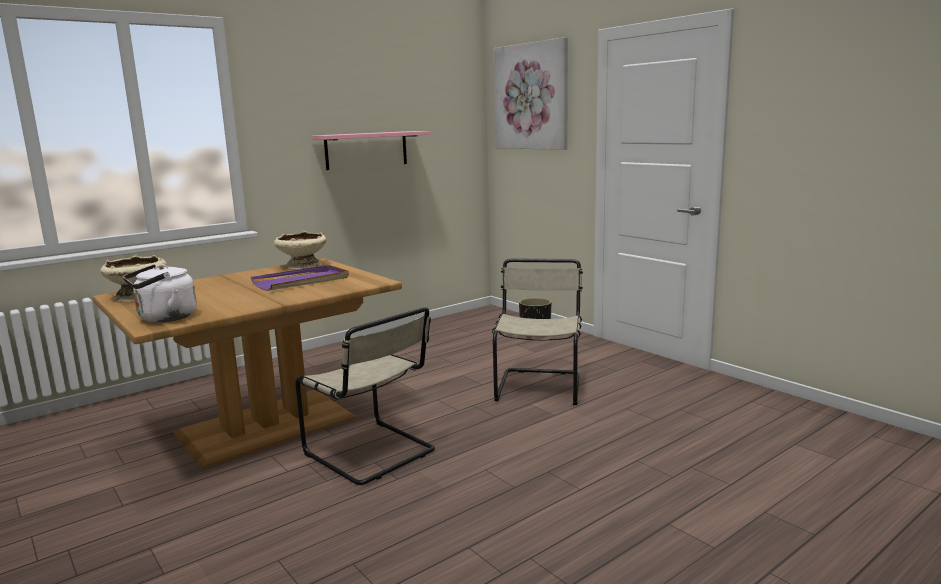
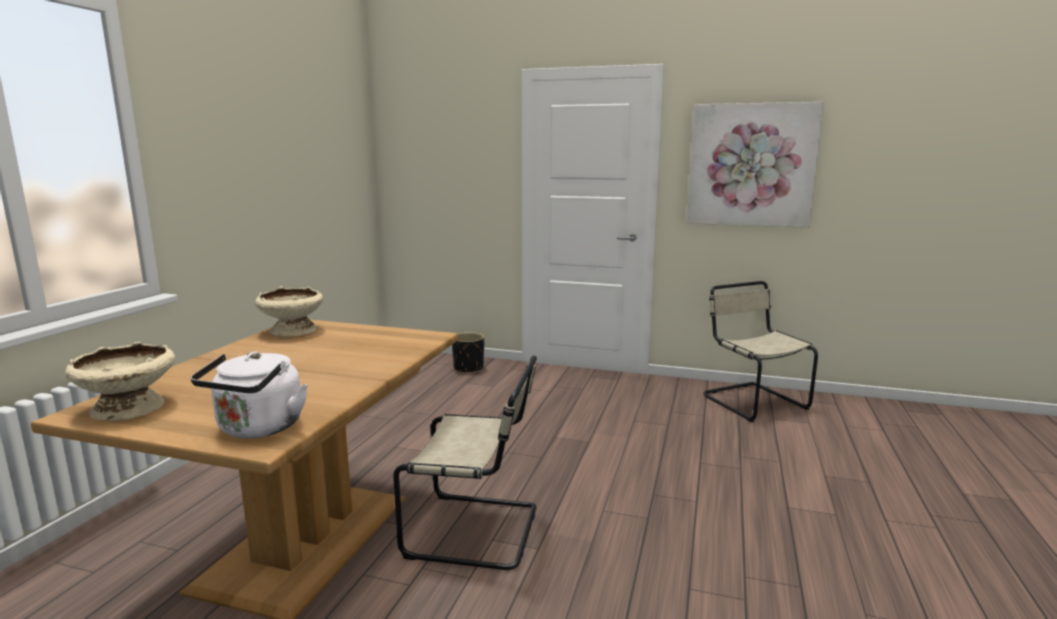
camera: 35 degrees left, 0 degrees up
(302, 281) = (338, 349): purple tray -> none
(366, 150) = (278, 184): pink shelf -> none
(530, 97) = (436, 130): picture -> picture (751, 165)
(539, 386) = (540, 418): beige chair -> beige chair (751, 401)

